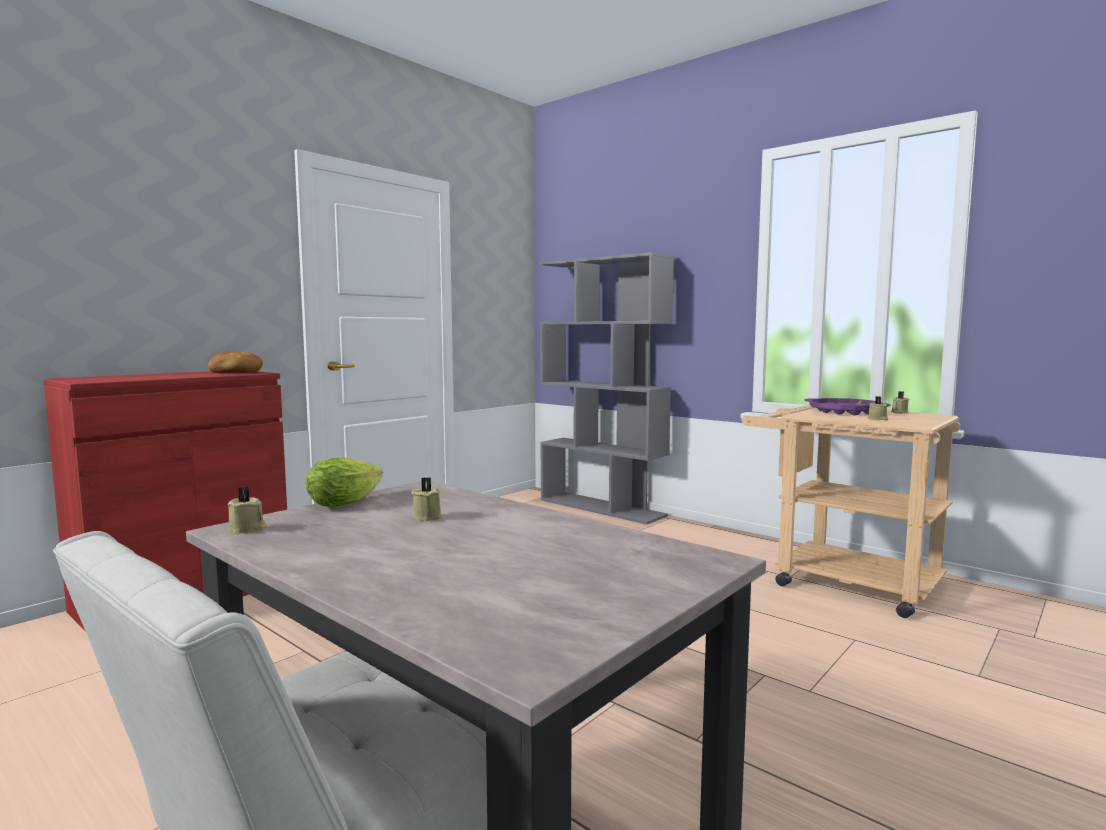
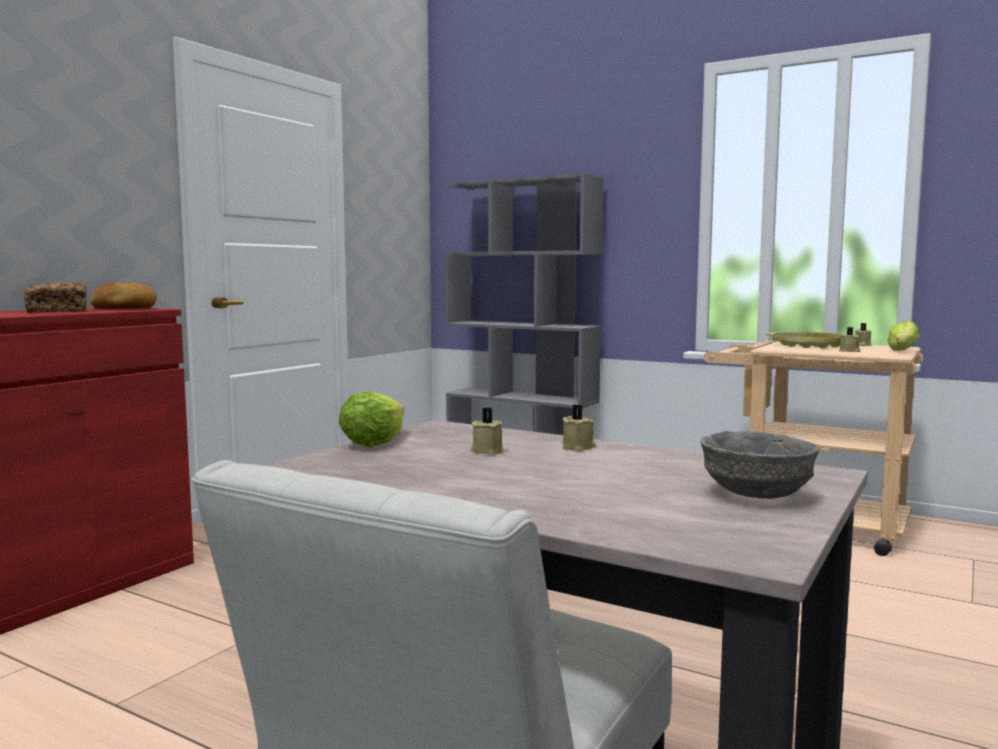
camera: 10 degrees left, 0 degrees up
(176, 375) = (57, 311): none -> bread
(247, 529) = (303, 469): beige candle -> beige candle (579, 447)
(614, 584) = (754, 495): none -> grey bowl
(845, 412) = (809, 345): purple tray -> yellow tray
(931, 421) = (902, 351): none -> lettuce

